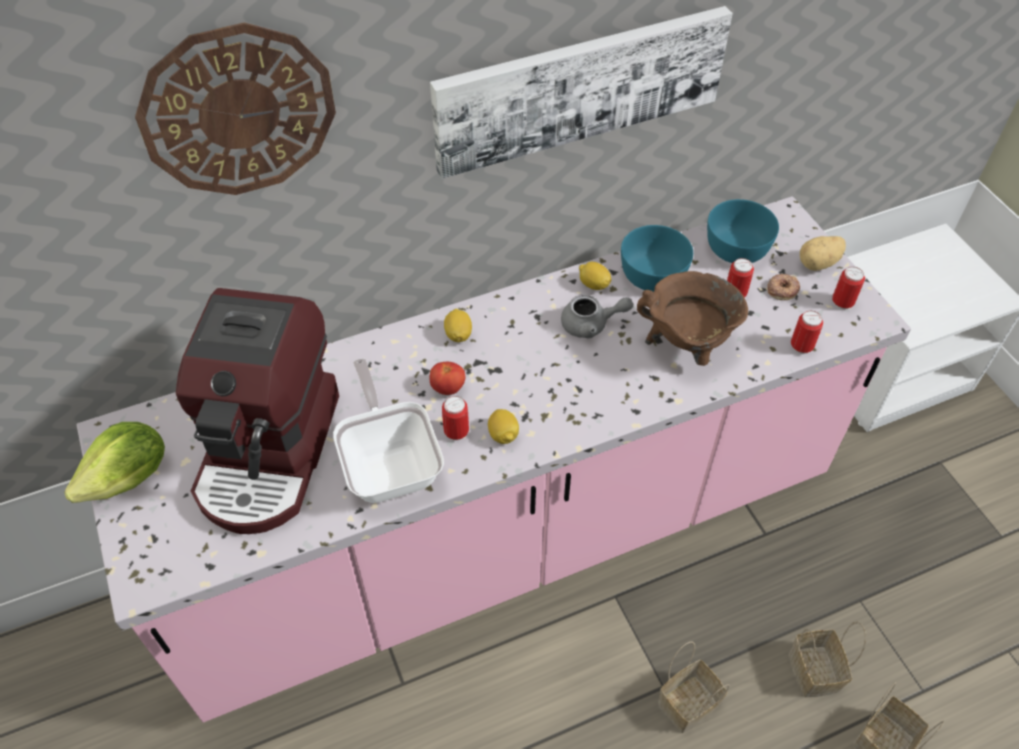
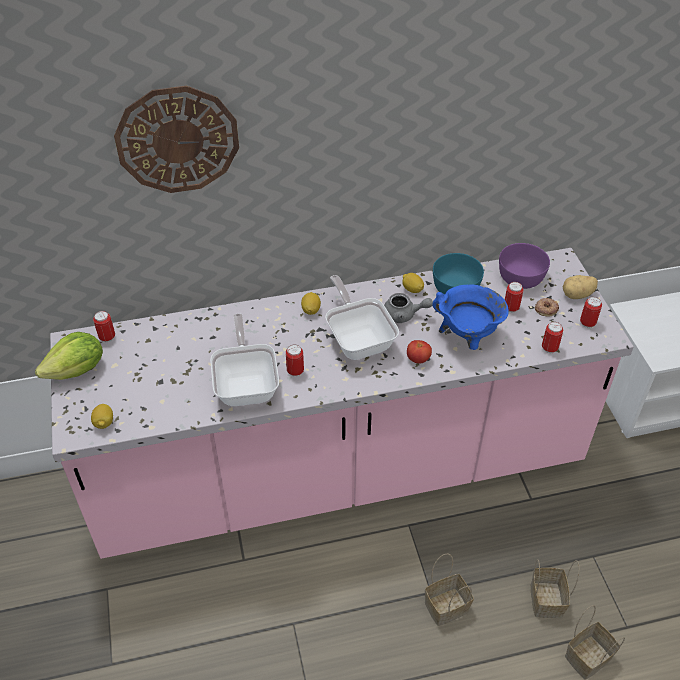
camera: 10 degrees right, 5 degrees down
(166, 418) = (107, 337): none -> can
(271, 452) = (170, 367): coffee machine -> none
(448, 388) = (296, 343): tomato -> tomato (418, 359)
(503, 435) = (326, 377): lemon -> lemon (104, 423)
(536, 370) = (358, 339): none -> frying pan
(580, 87) = (407, 150): picture -> none
(686, 347) = (467, 338): brown cooking pot -> blue cooking pot
(736, 247) = (520, 277): turquoise bowl -> purple bowl

